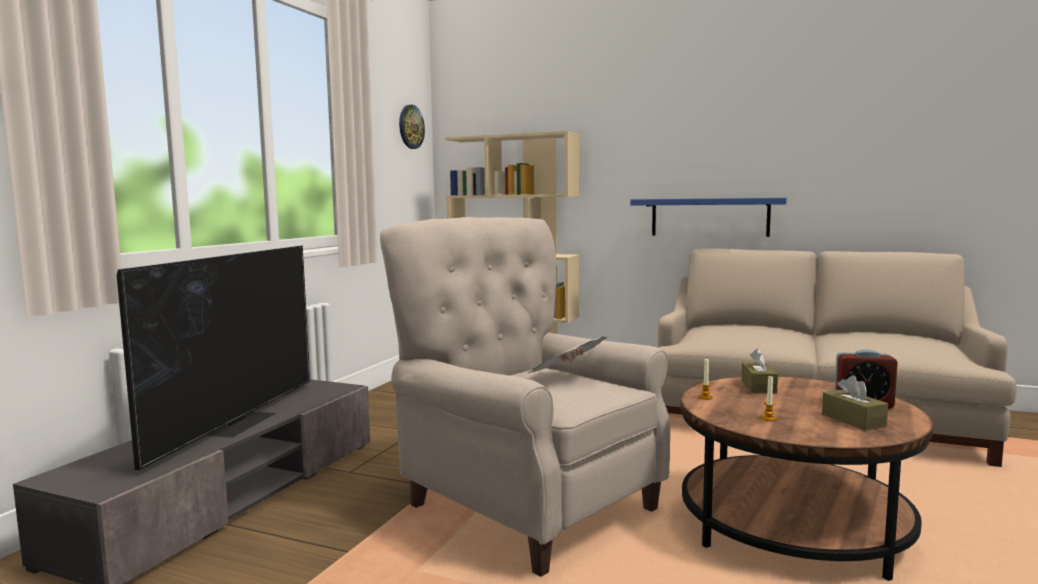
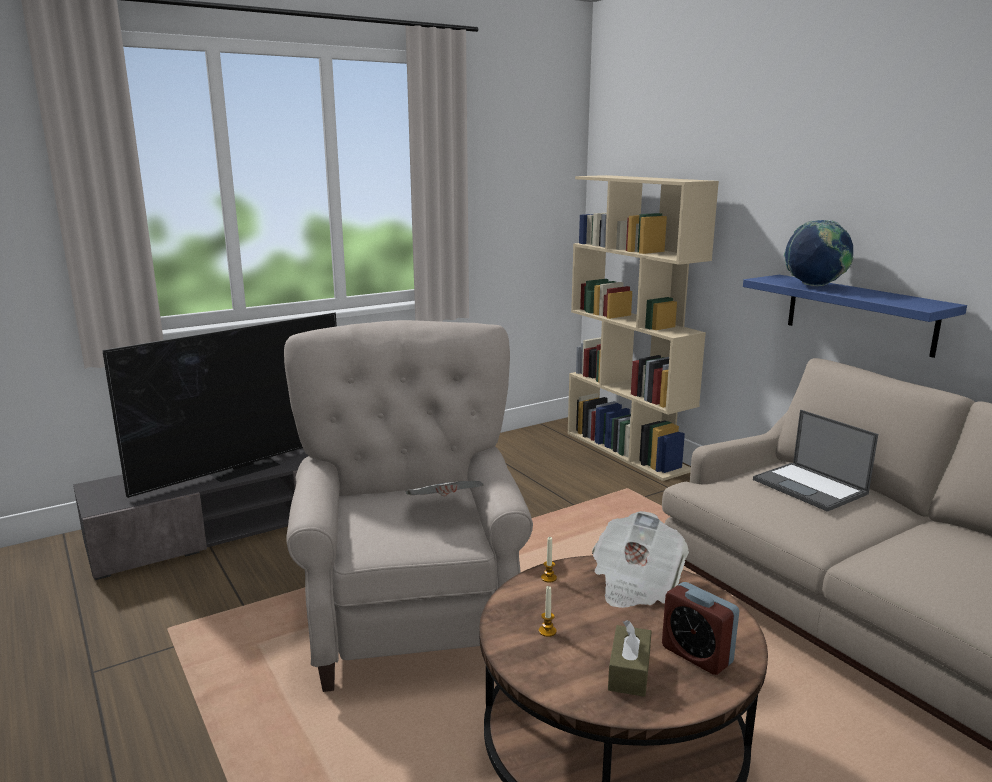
camera: 35 degrees right, 10 degrees up
(410, 127) = (547, 161): wall clock -> none
(684, 198) = (815, 286): none -> globe
(746, 329) = (811, 487): none -> laptop
(758, 387) = (635, 583): brown tissue box -> newspaper

